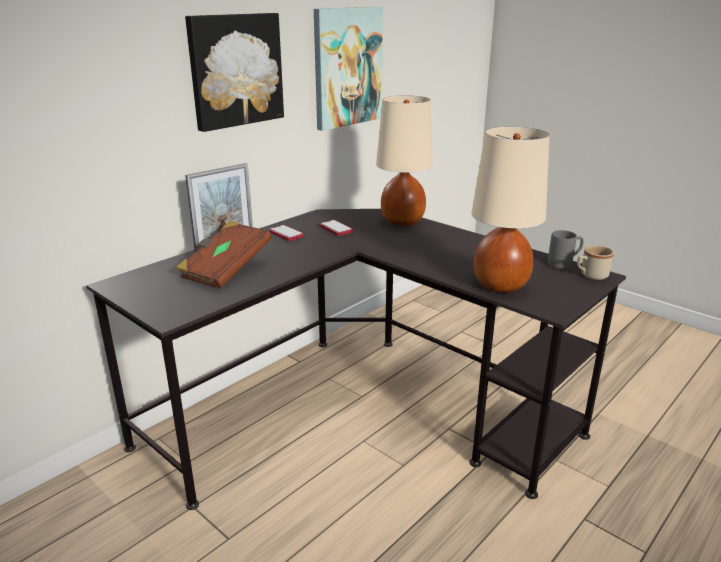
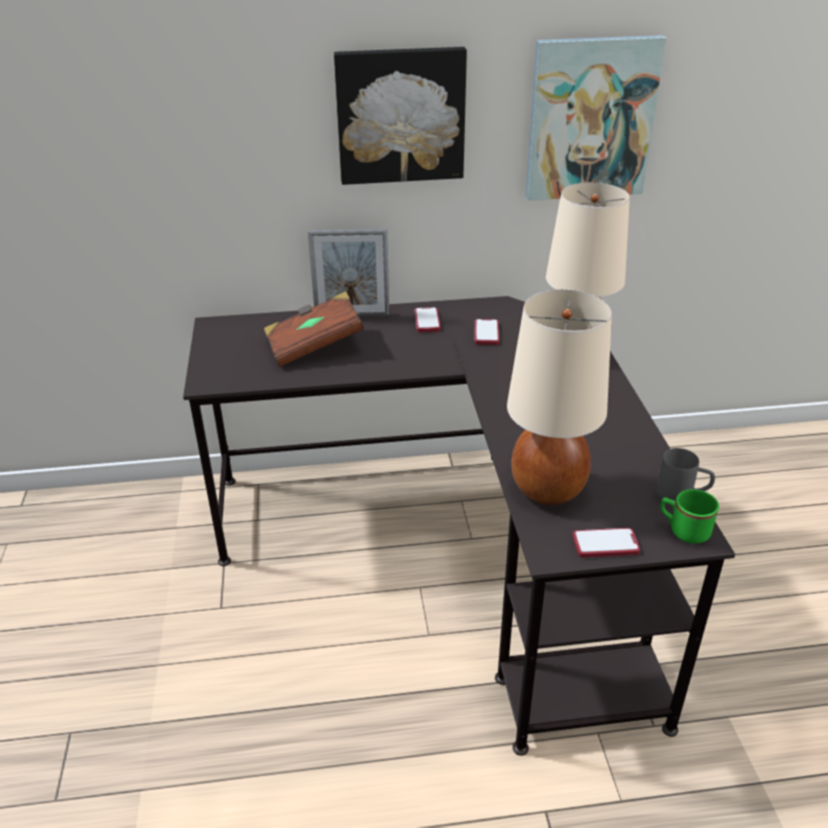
camera: 40 degrees right, 10 degrees up
(570, 296) = (605, 544): none -> phone
(590, 276) = (683, 530): beige mug -> green mug

